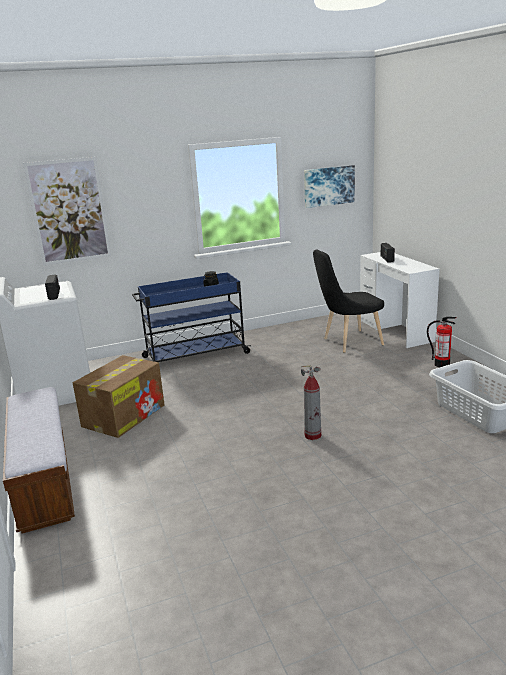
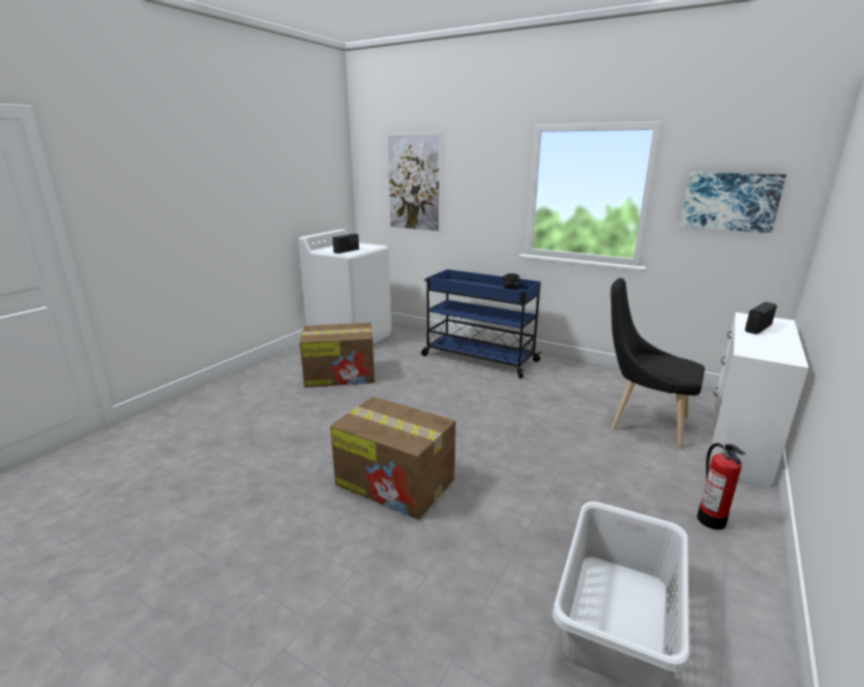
camera: 50 degrees right, 0 degrees up
(44, 479) = (226, 387): bench -> none
(313, 435) = (396, 482): fire extinguisher -> cardboard box

